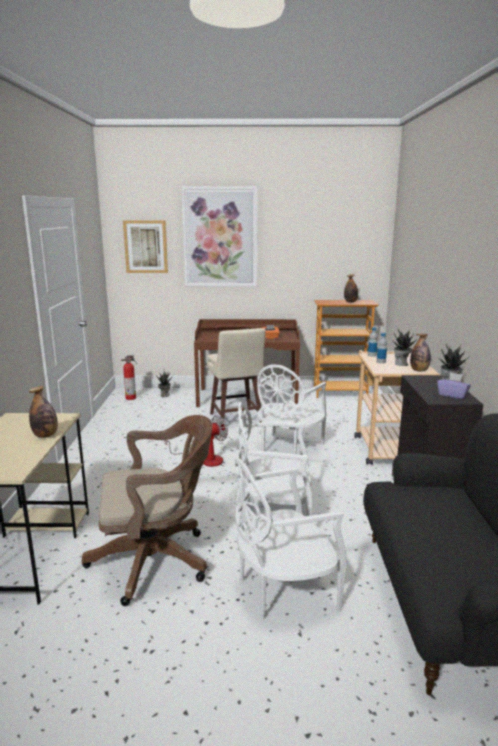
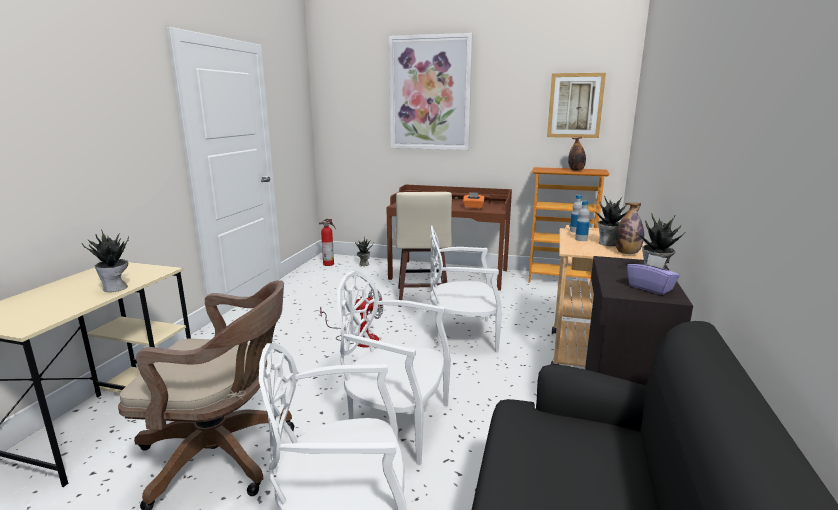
camera: 15 degrees right, 0 degrees up
(45, 435) = (116, 288): bottle -> potted plant
(145, 247) = (352, 104): picture -> picture (575, 105)
(288, 447) = (463, 335): white chair -> white chair turned 45 degrees clockwise

